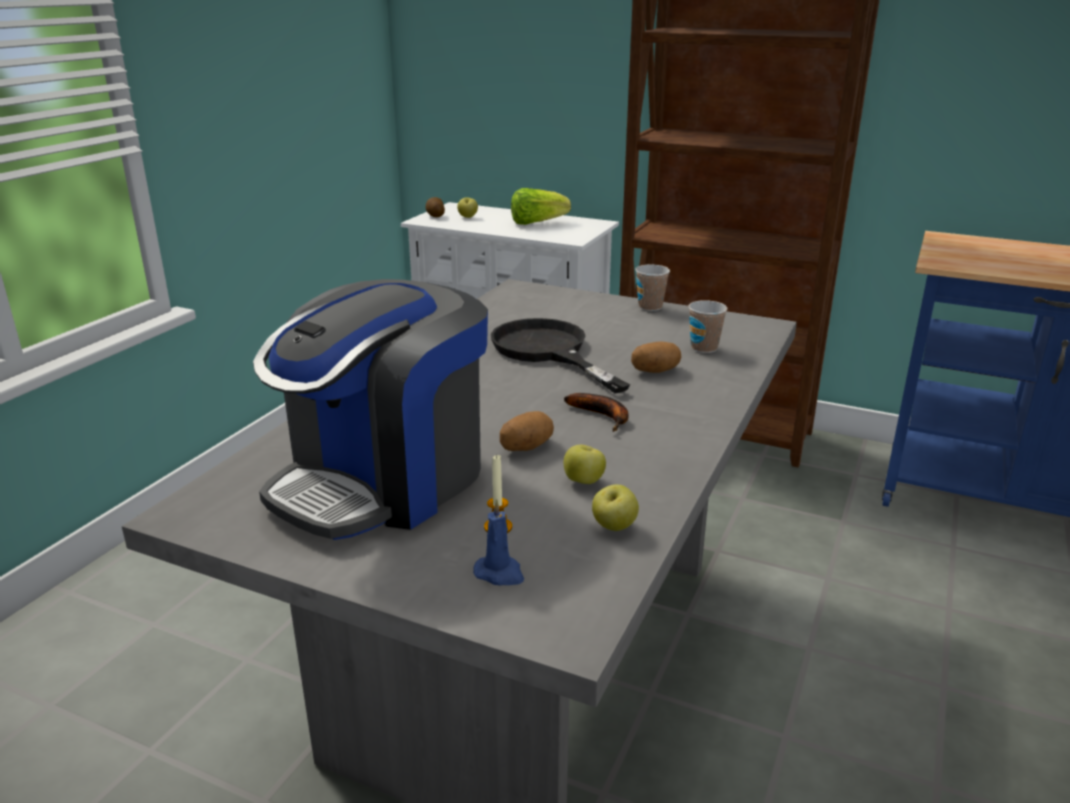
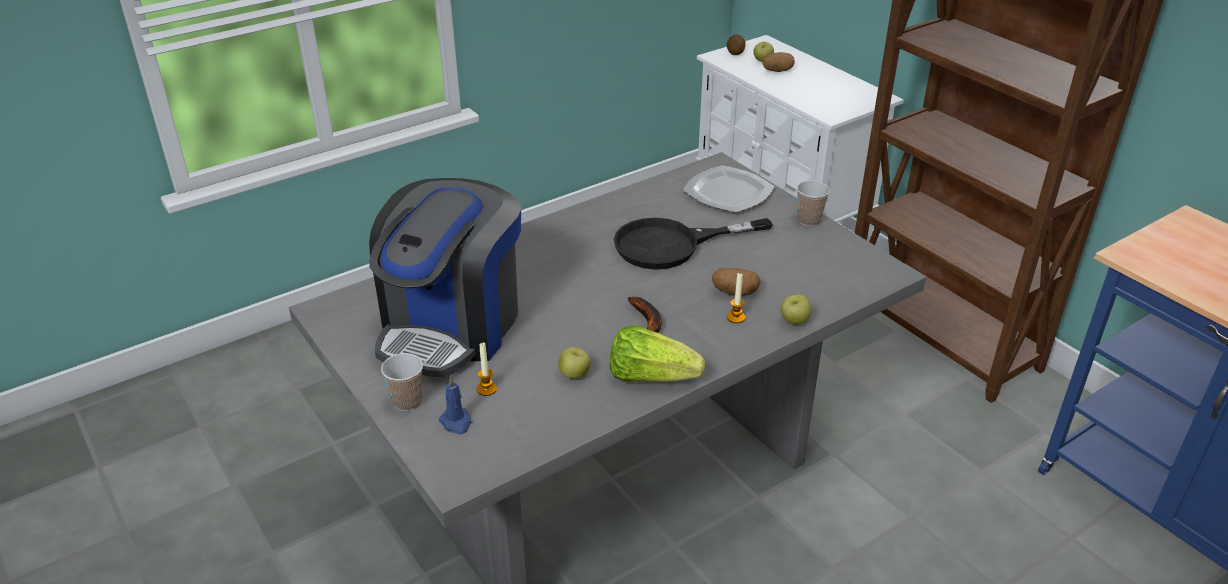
camera: 30 degrees right, 10 degrees up
(384, 481) = (452, 327): coffee machine -> coffee machine turned 45 degrees counterclockwise
(526, 447) = (565, 332): potato -> potato (777, 70)
(537, 223) = (819, 84): lettuce -> lettuce (650, 376)
(548, 351) = (672, 245): black frying pan -> black frying pan turned 105 degrees counterclockwise
(551, 303) = (727, 192): none -> plate
(614, 527) = (557, 417): apple -> apple (794, 321)
(682, 389) = (736, 317): none -> candle
(704, 348) = (803, 281): cup -> cup (407, 402)

